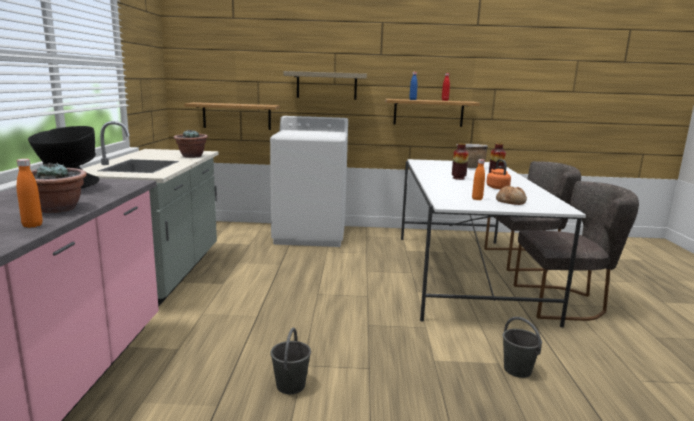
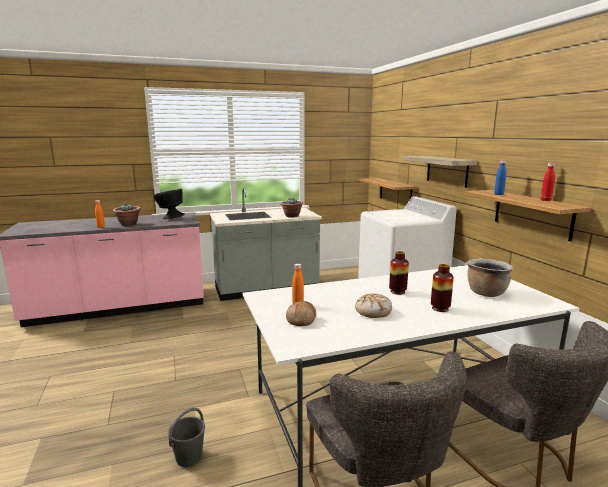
camera: 70 degrees right, 0 degrees up
(291, 385) = (151, 357): grey bucket -> none
(497, 187) = (373, 311): orange kettle -> bread

